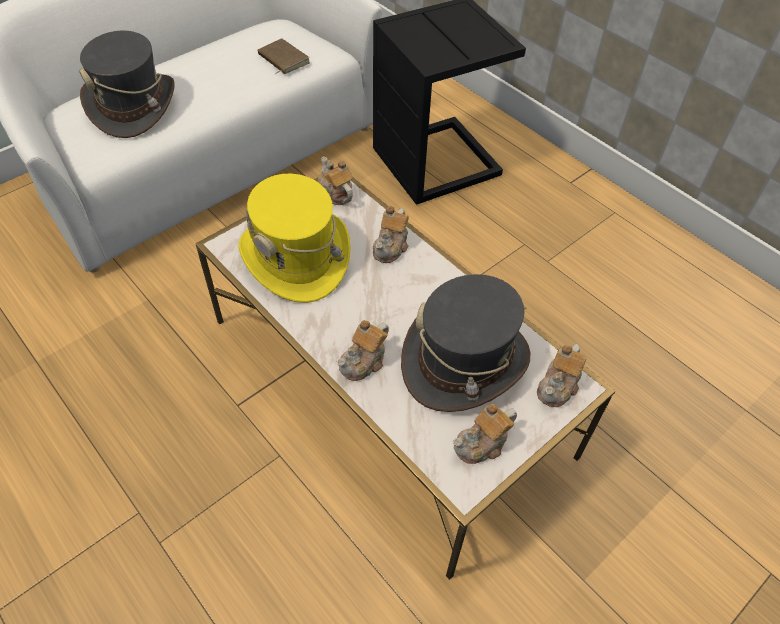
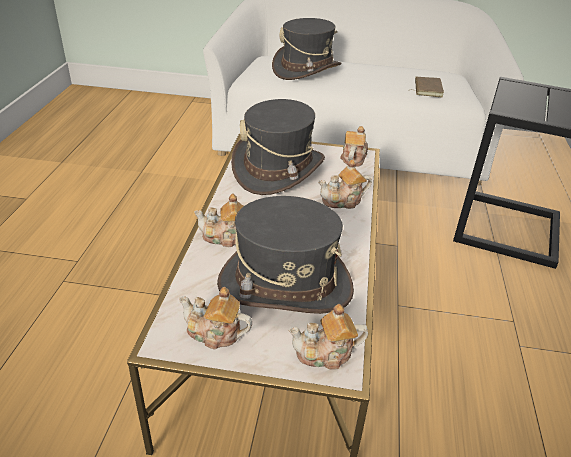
camera: 50 degrees right, 15 degrees down
(296, 257) = (278, 170): yellow hat -> grey hat

